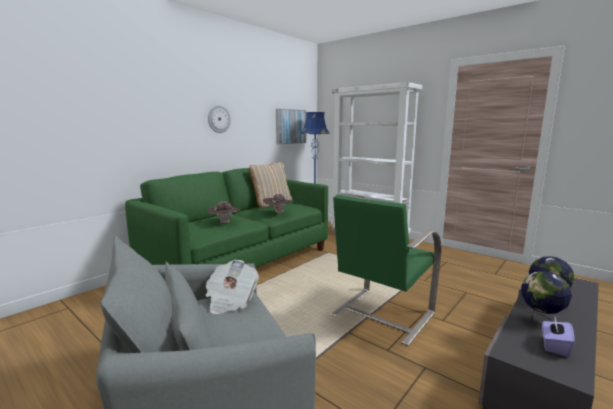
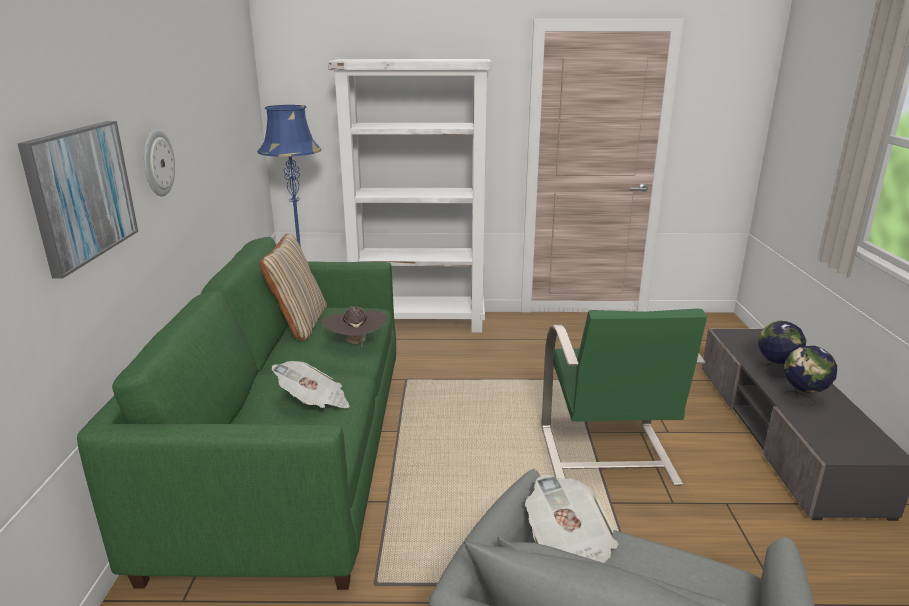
camera: 40 degrees left, 10 degrees up
(225, 223) = (314, 402): brown hat -> newspaper
(290, 126) = (239, 141): picture -> picture (81, 194)
(554, 346) = (844, 426): purple tissue box -> none

